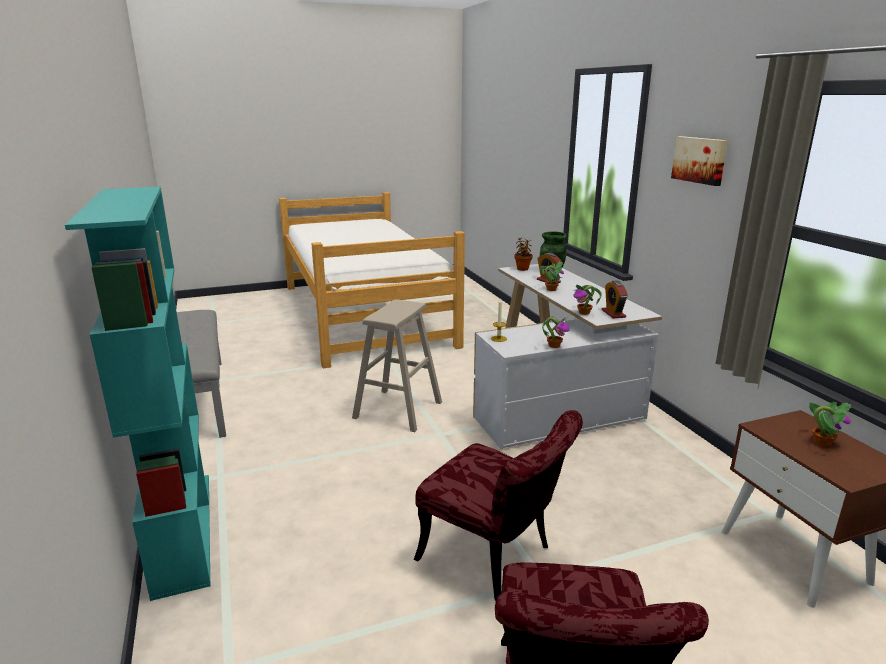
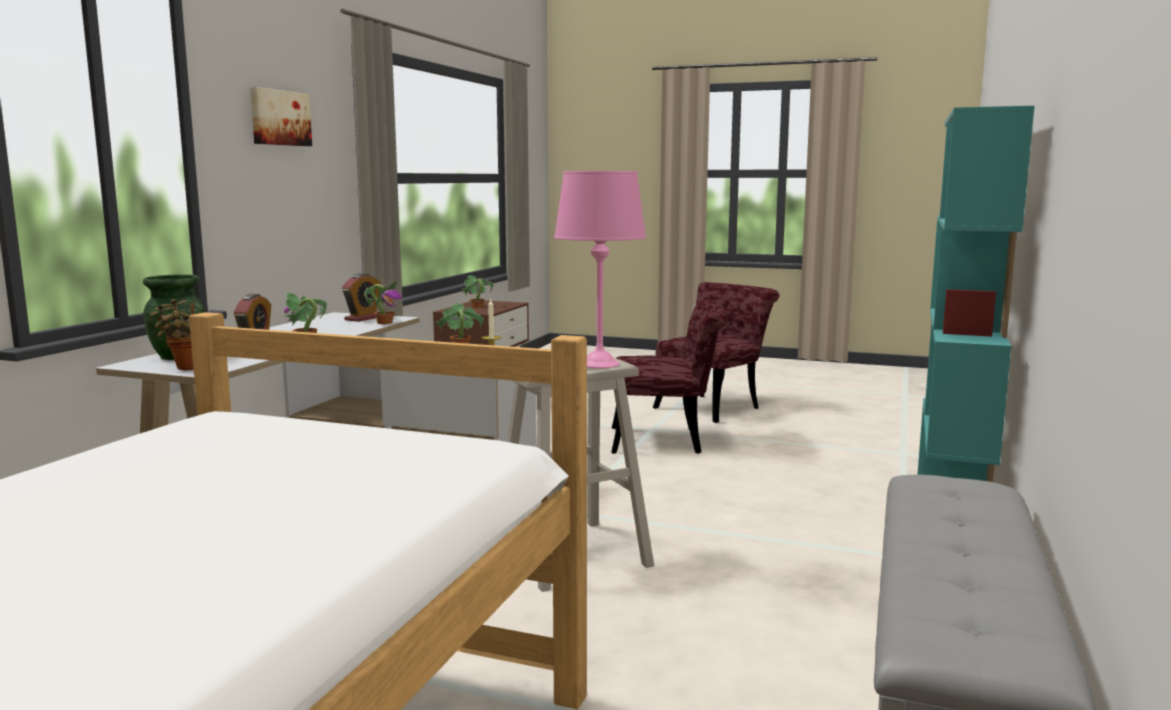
camera: 140 degrees left, 10 degrees down
(383, 315) = (600, 364): none -> pink table lamp
(495, 558) = (667, 441): red chair -> red chair turned 105 degrees clockwise

